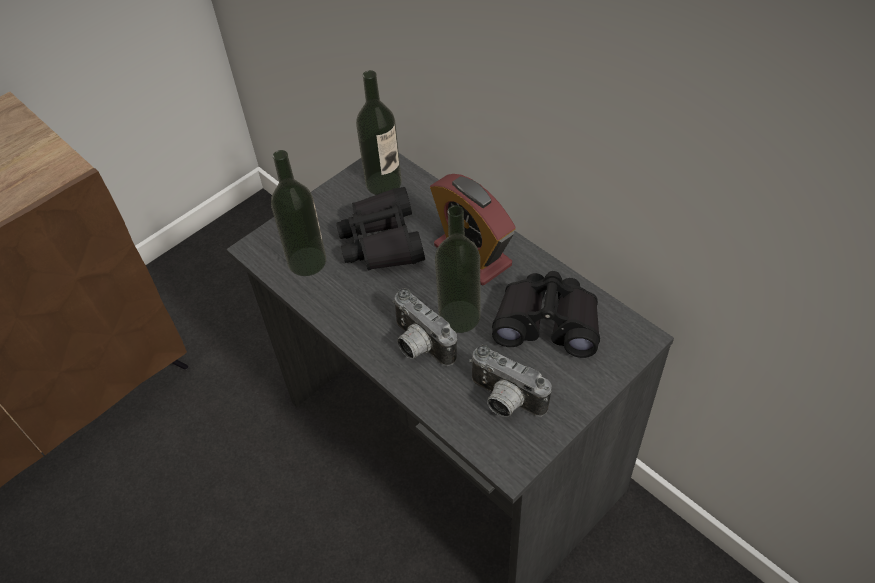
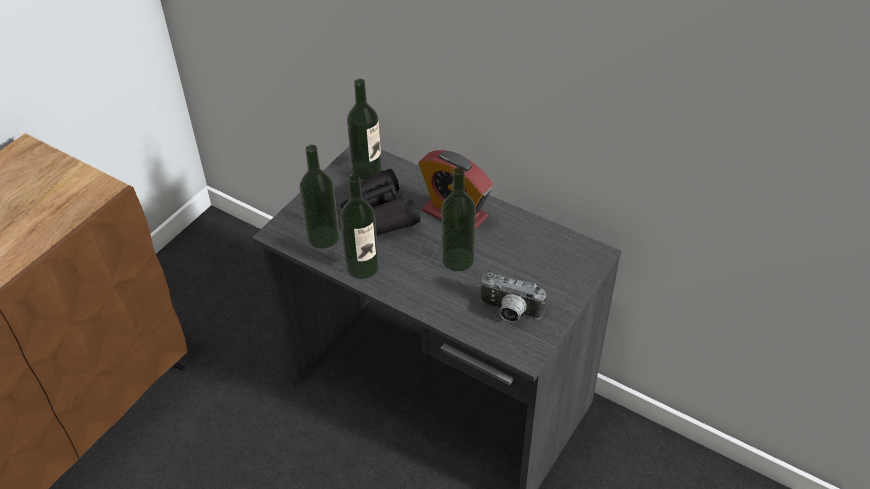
camera: 15 degrees left, 5 degrees down
(341, 307) = (362, 267): none -> bottle
(418, 346) = (432, 285): camera -> none
(547, 322) = (526, 254): black binoculars -> none

